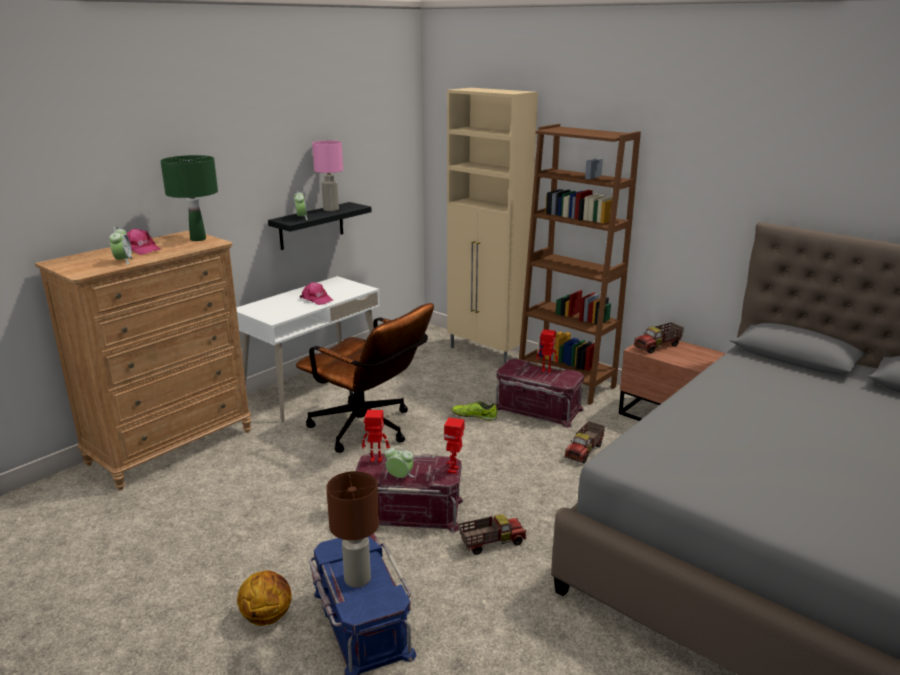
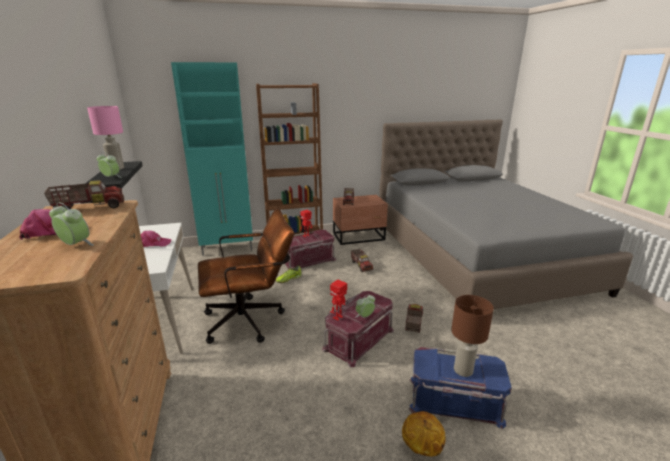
camera: 55 degrees left, 0 degrees up
(198, 239) = (89, 208): green table lamp -> toy truck
(454, 470) = (377, 296): toy robot -> none
(486, 353) = (228, 249): beige cabinet -> turquoise cabinet

